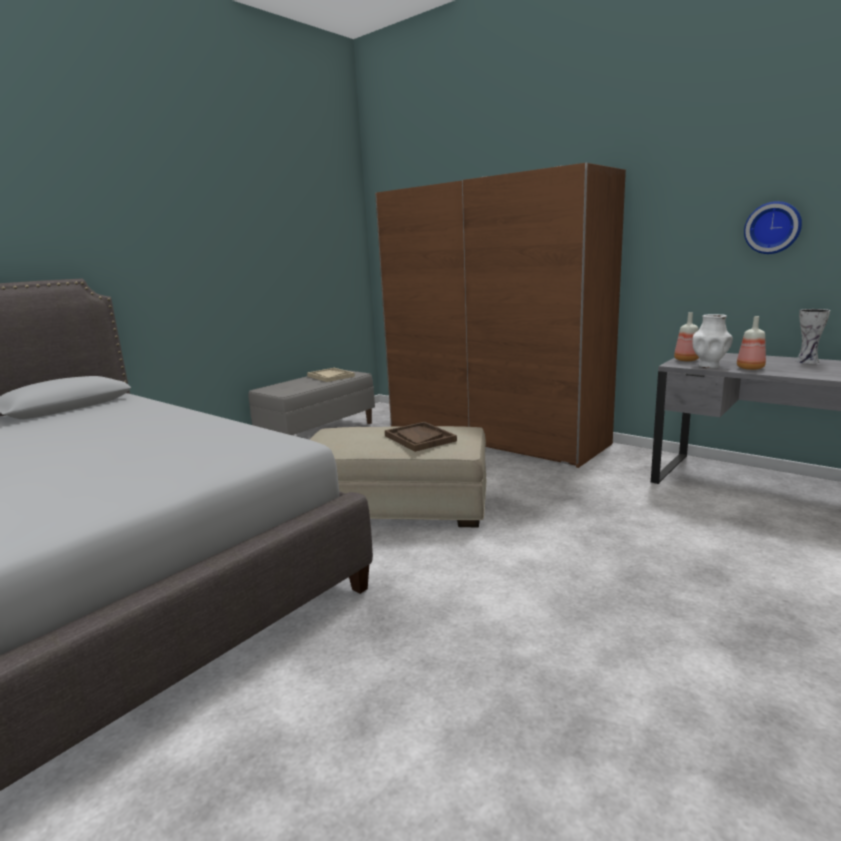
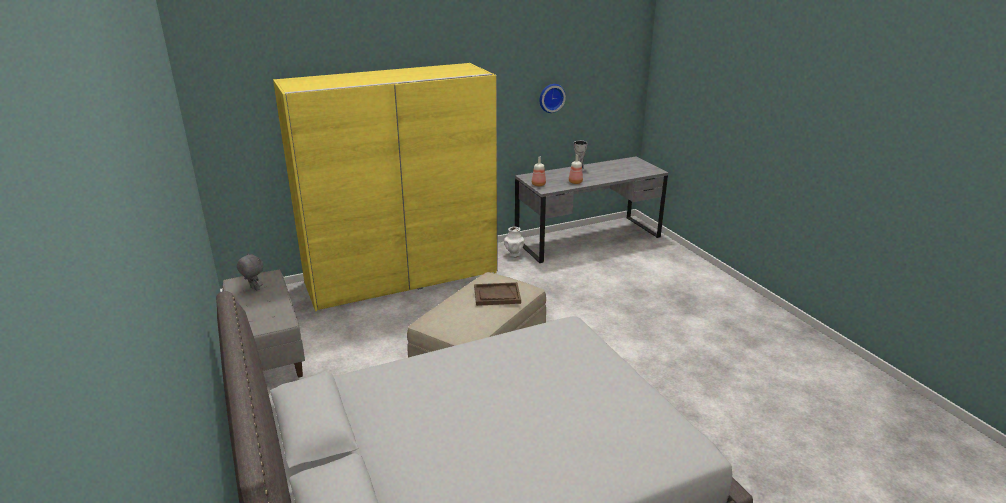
camera: 65 degrees left, 10 degrees up
(330, 376) = (254, 289): beige tray -> grey plush toy
(494, 436) = (402, 277): brown wardrobe -> yellow wardrobe
(709, 366) = (559, 186): white vase -> white vase (514, 254)

